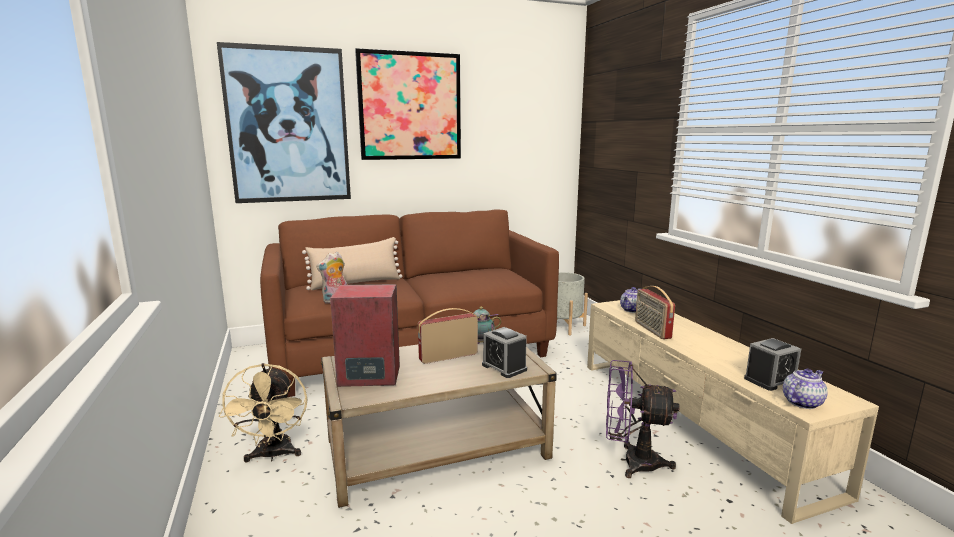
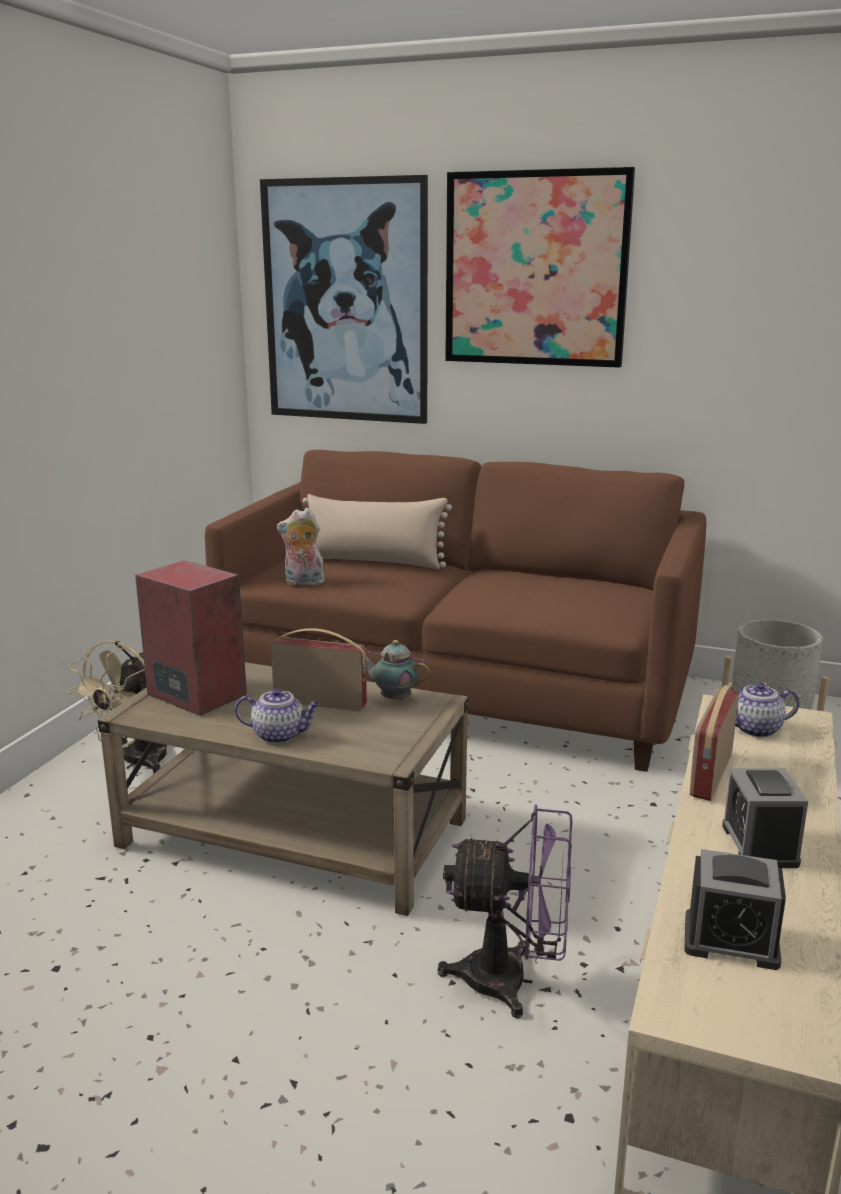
camera: 40 degrees right, 5 degrees up
(504, 367) = (356, 743): alarm clock -> alarm clock (759, 845)
(631, 461) = (512, 981): purple fan -> purple fan turned 135 degrees clockwise
(802, 402) = (700, 998): teapot -> teapot (280, 735)

